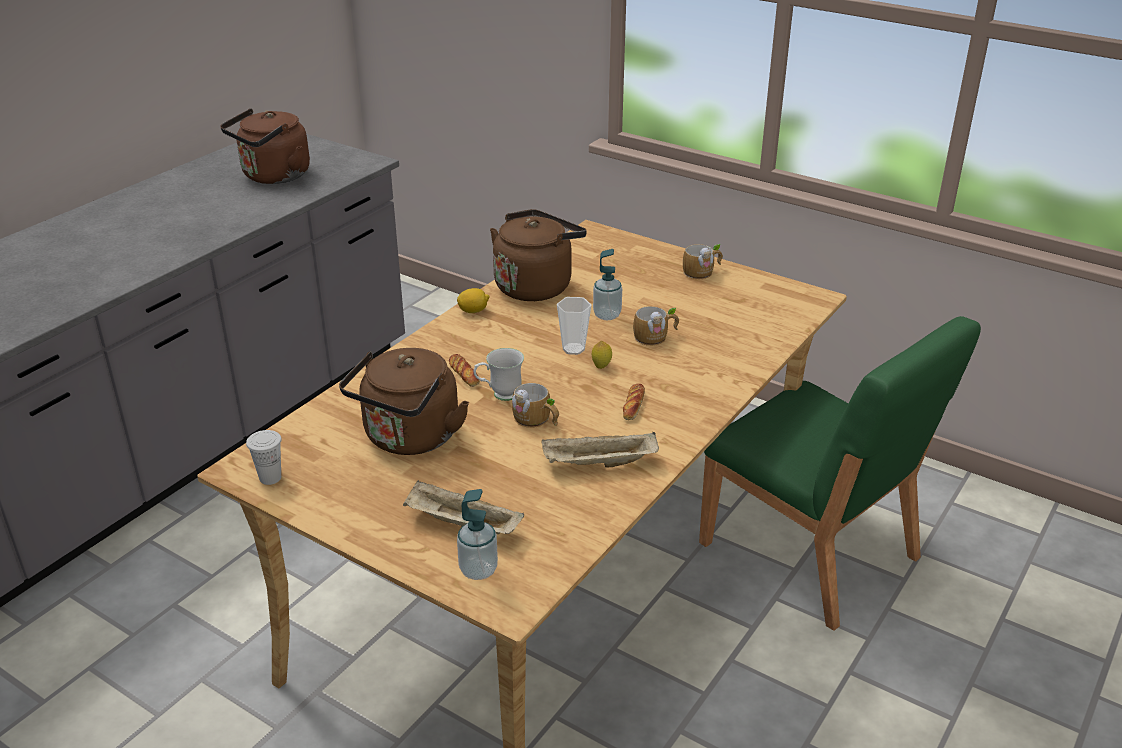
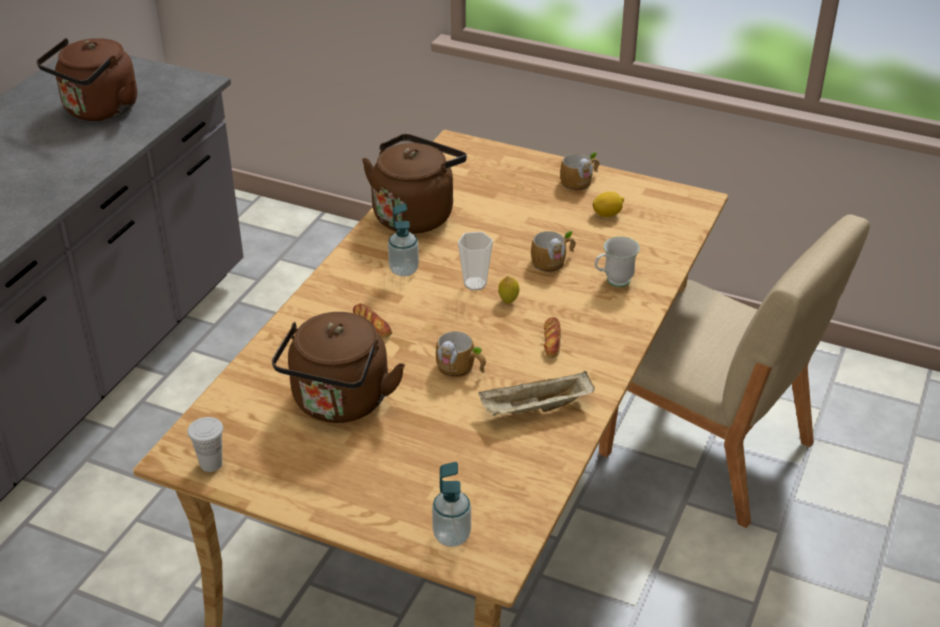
camera: 10 degrees left, 5 degrees up
(461, 525) = (420, 491): beige tray -> none
(473, 311) = (359, 250): lemon -> lemon (607, 214)
(499, 395) = (415, 345): white mug -> white mug (613, 282)
(607, 315) = (498, 241): soap dispenser -> soap dispenser (404, 270)
(810, 552) = (708, 450): green chair -> beige chair

